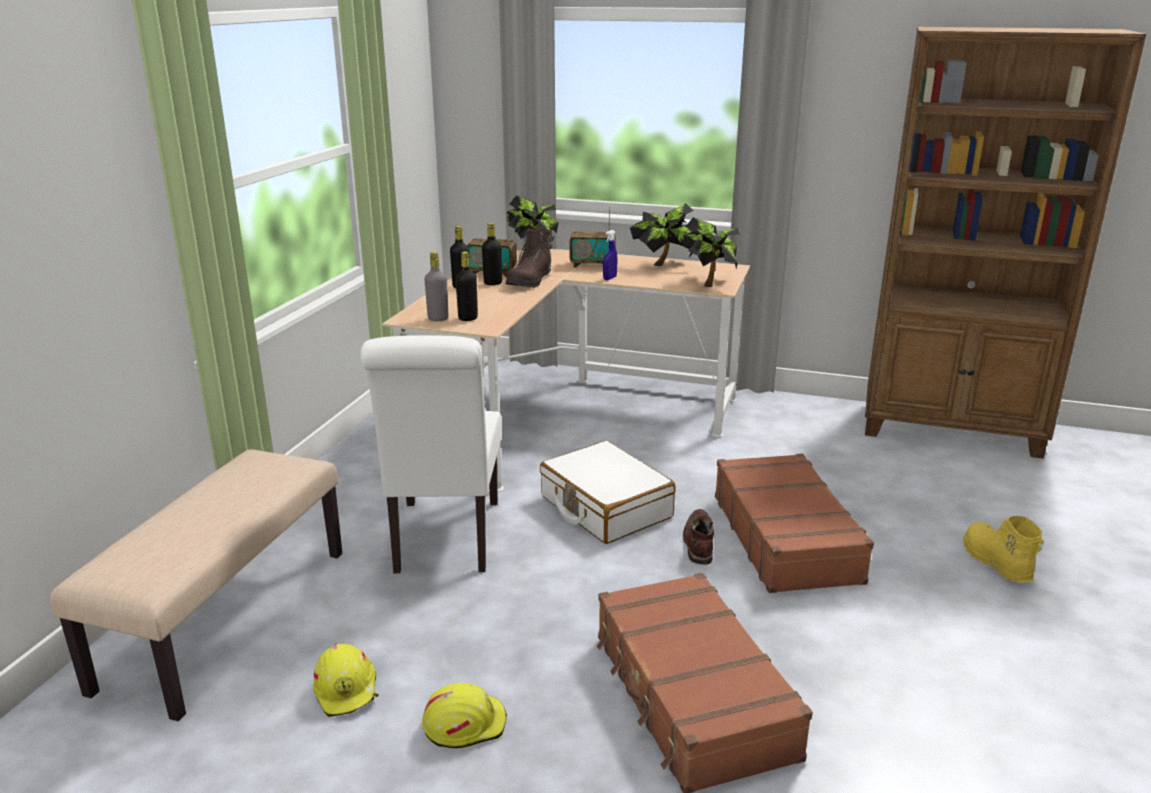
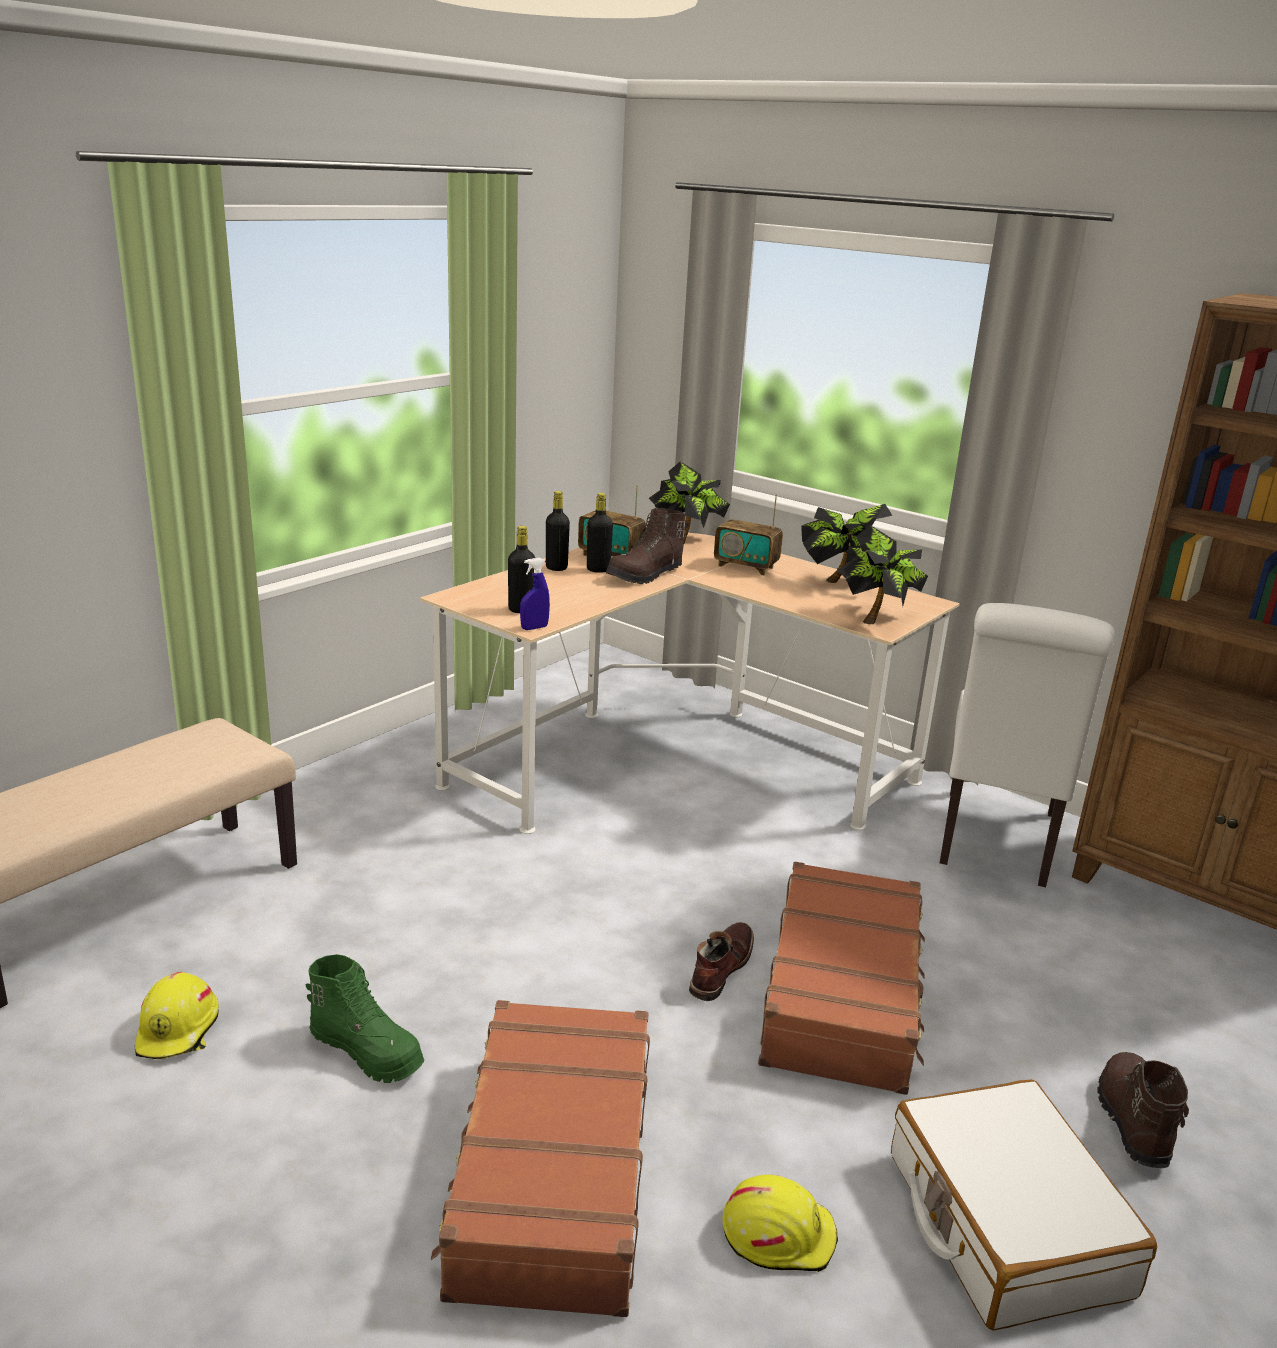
camera: 20 degrees right, 0 degrees up
(438, 319) = (486, 604): grey bottle -> none
(445, 541) = (418, 879): white chair -> white chair (996, 842)
(465, 724) = (266, 1115): yellow hard hat -> yellow hard hat (778, 1233)
(503, 661) = (368, 1051): none -> green boot
(605, 507) = (637, 888): white suitcase -> white suitcase (1004, 1223)
(610, 278) = (749, 589): blue spray bottle -> blue spray bottle (534, 628)
(995, 562) = (1131, 1121): yellow boot -> brown boot

